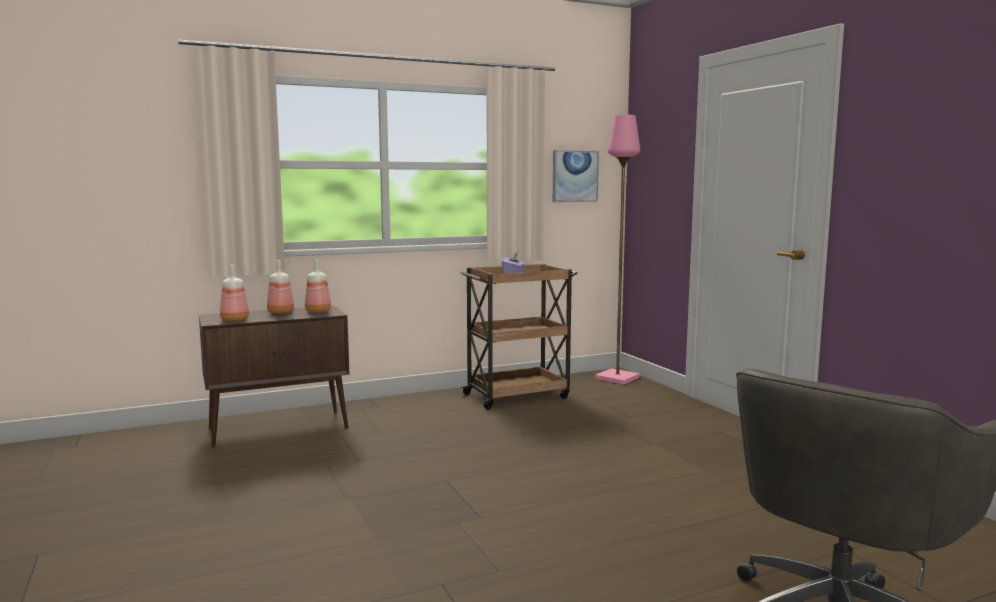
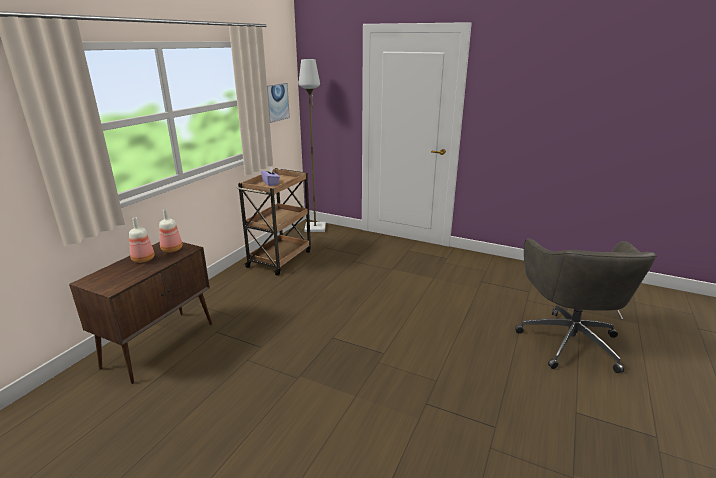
camera: 40 degrees left, 15 degrees up
(235, 320) = (124, 280): bottle -> none
(618, 378) = (315, 227): pink floor lamp -> grey floor lamp

